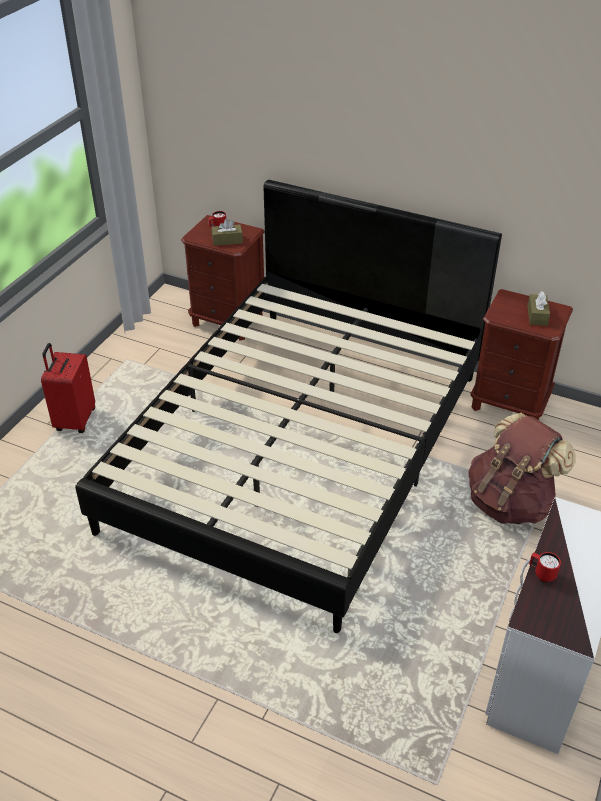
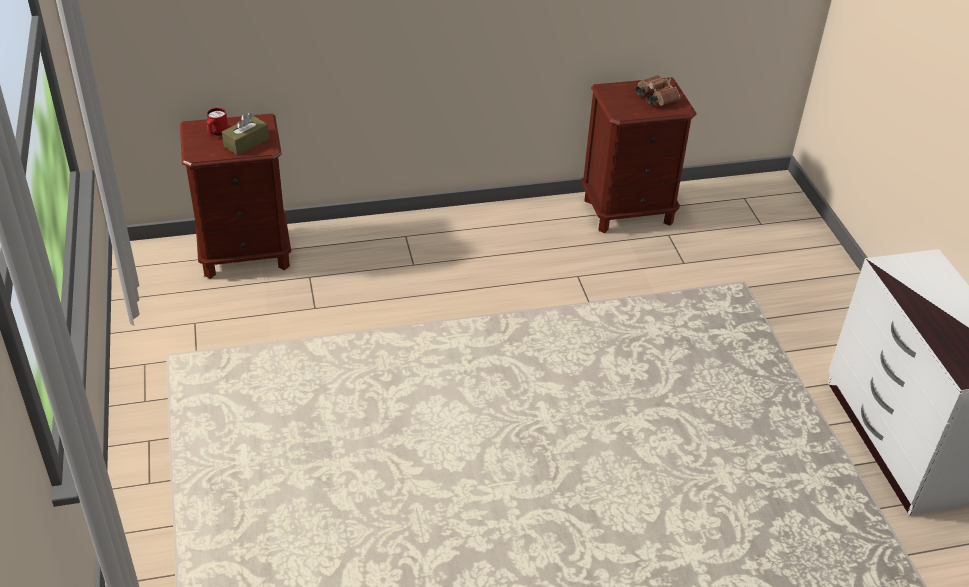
camera: 40 degrees left, 0 degrees up
(74, 420) = (181, 460): red suitcase -> none
(301, 448) = (482, 355): black bed -> none
(510, 502) = (724, 305): brown backpack -> none
(537, 315) = (655, 98): brown tissue box -> brown binoculars
(541, 574) = (933, 330): red mug -> none

